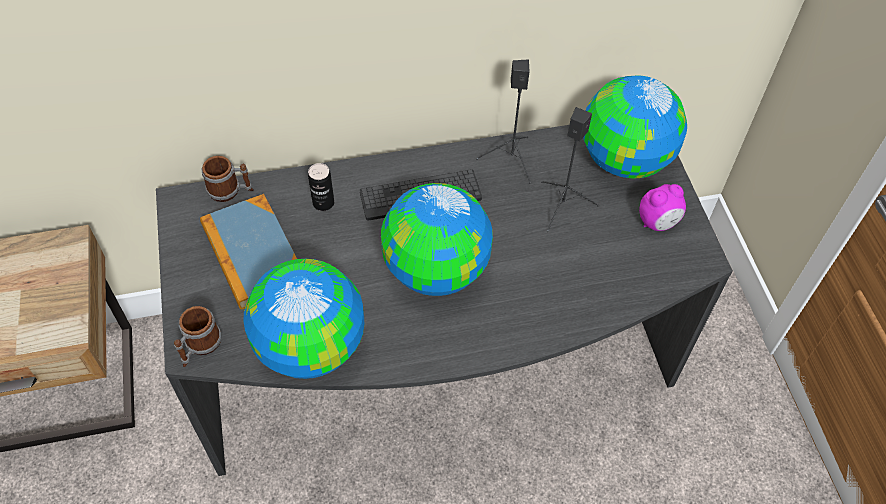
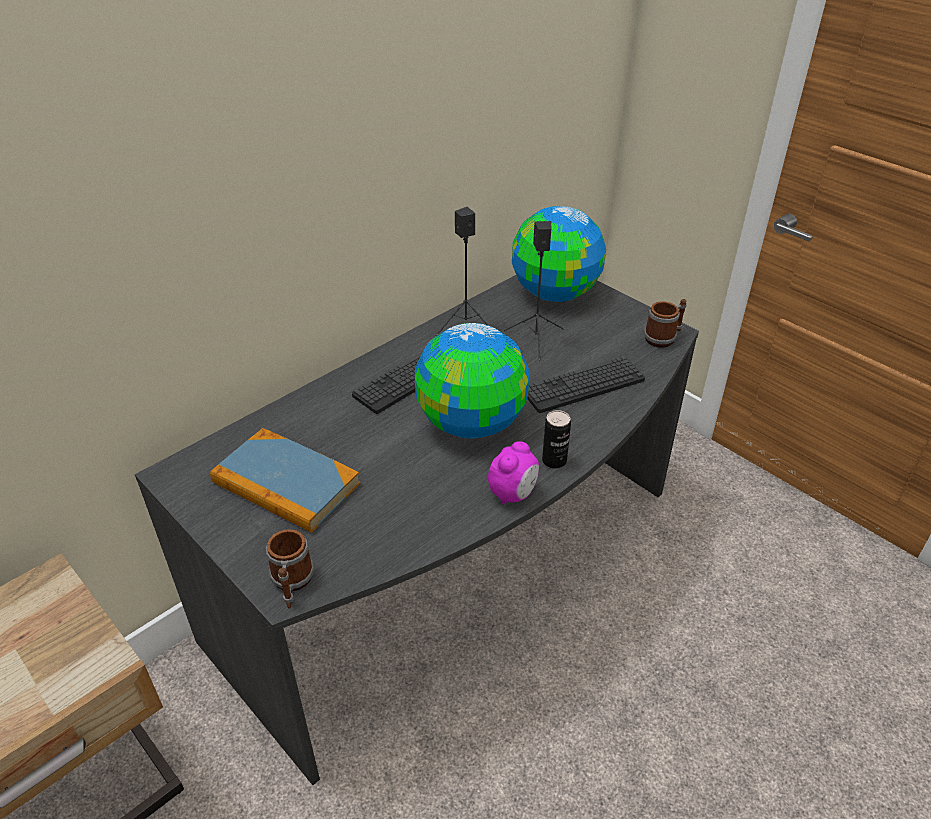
camera: 30 degrees left, 15 degrees down
(230, 191) = (220, 444): mug -> mug (664, 337)
(309, 346) = (406, 531): globe -> none
(323, 203) = (324, 417): can -> can (554, 461)
(565, 278) = (583, 385): none -> keyboard
(658, 222) = (617, 322): alarm clock -> alarm clock (513, 494)

